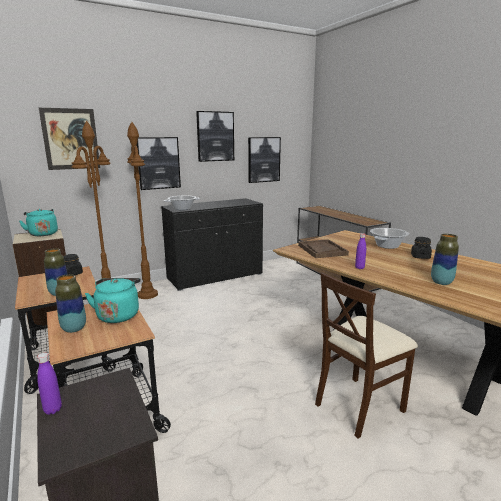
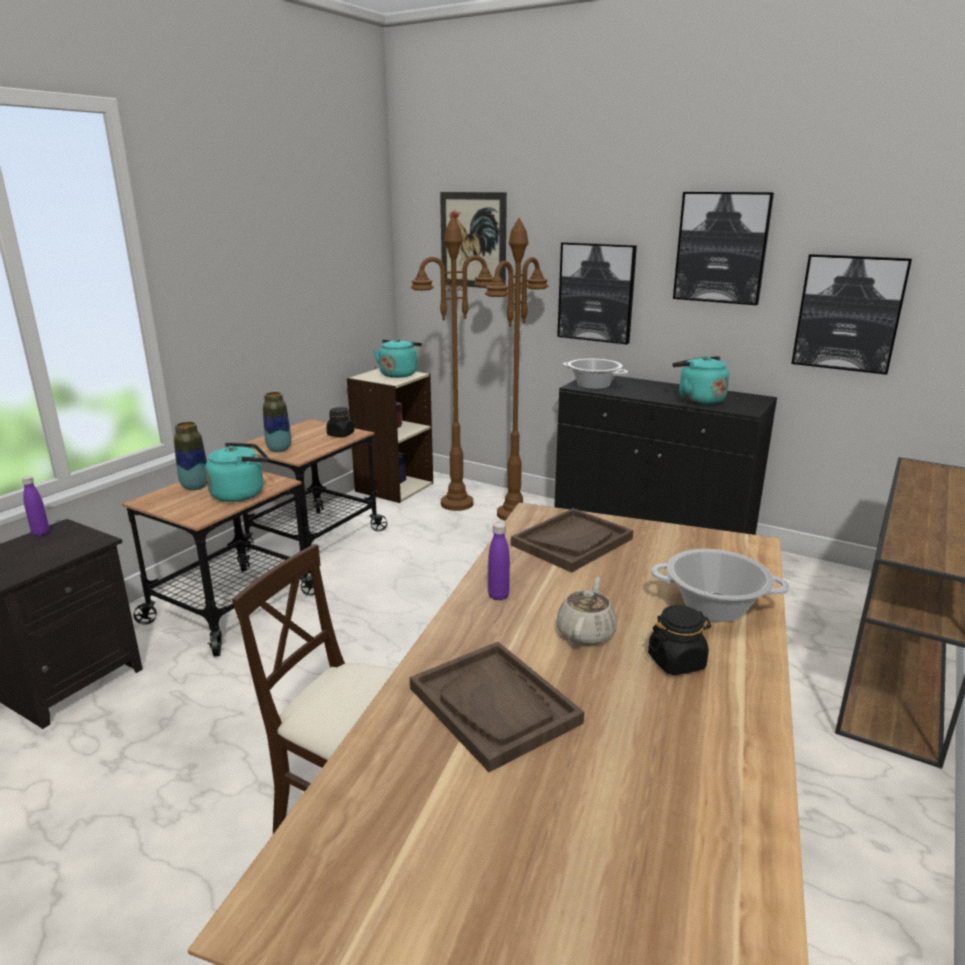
camera: 60 degrees right, 5 degrees up
(231, 204) = (698, 400): none -> turquoise kettle
(396, 262) = (586, 632): none -> beige teapot
(441, 282) = (494, 705): vase -> brown tray

